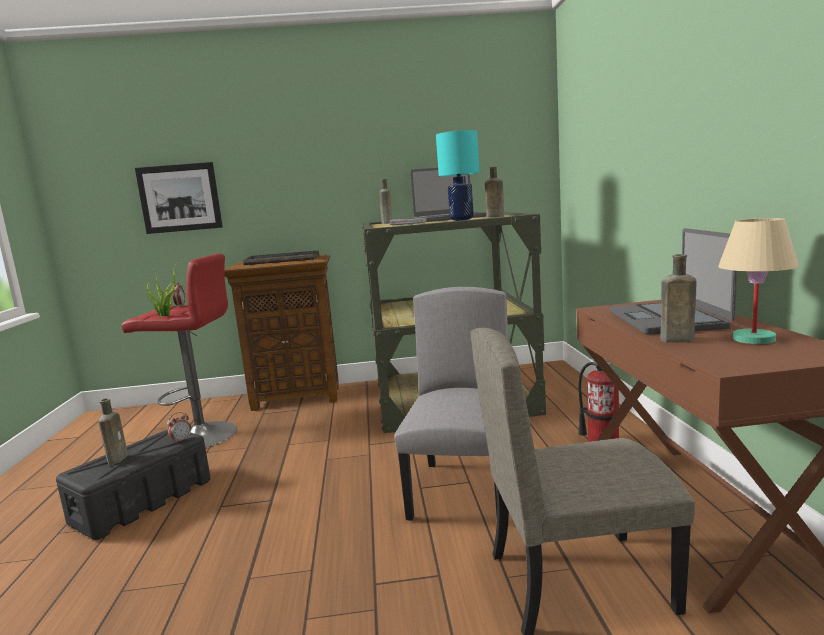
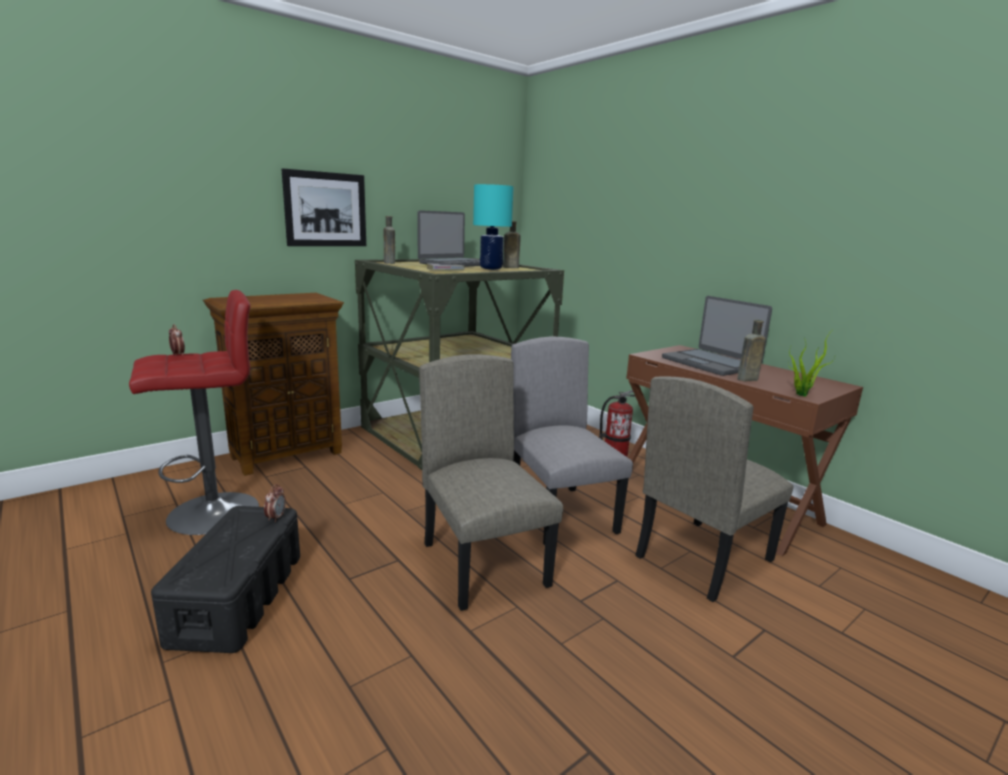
camera: 35 degrees left, 5 degrees up
(118, 458) = (219, 552): brown bottle -> none
(166, 315) = (194, 368): potted plant -> potted plant (801, 394)
(179, 198) = (123, 208): picture -> picture (326, 209)
(283, 260) = (281, 298): keyboard -> none
(333, 522) = (485, 564): none -> beige chair
(753, 339) = (783, 376): beige table lamp -> none

